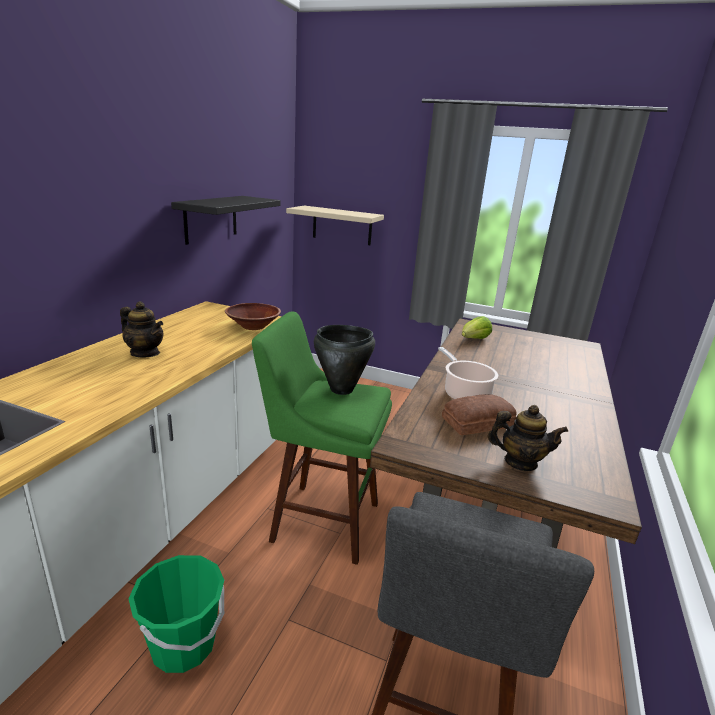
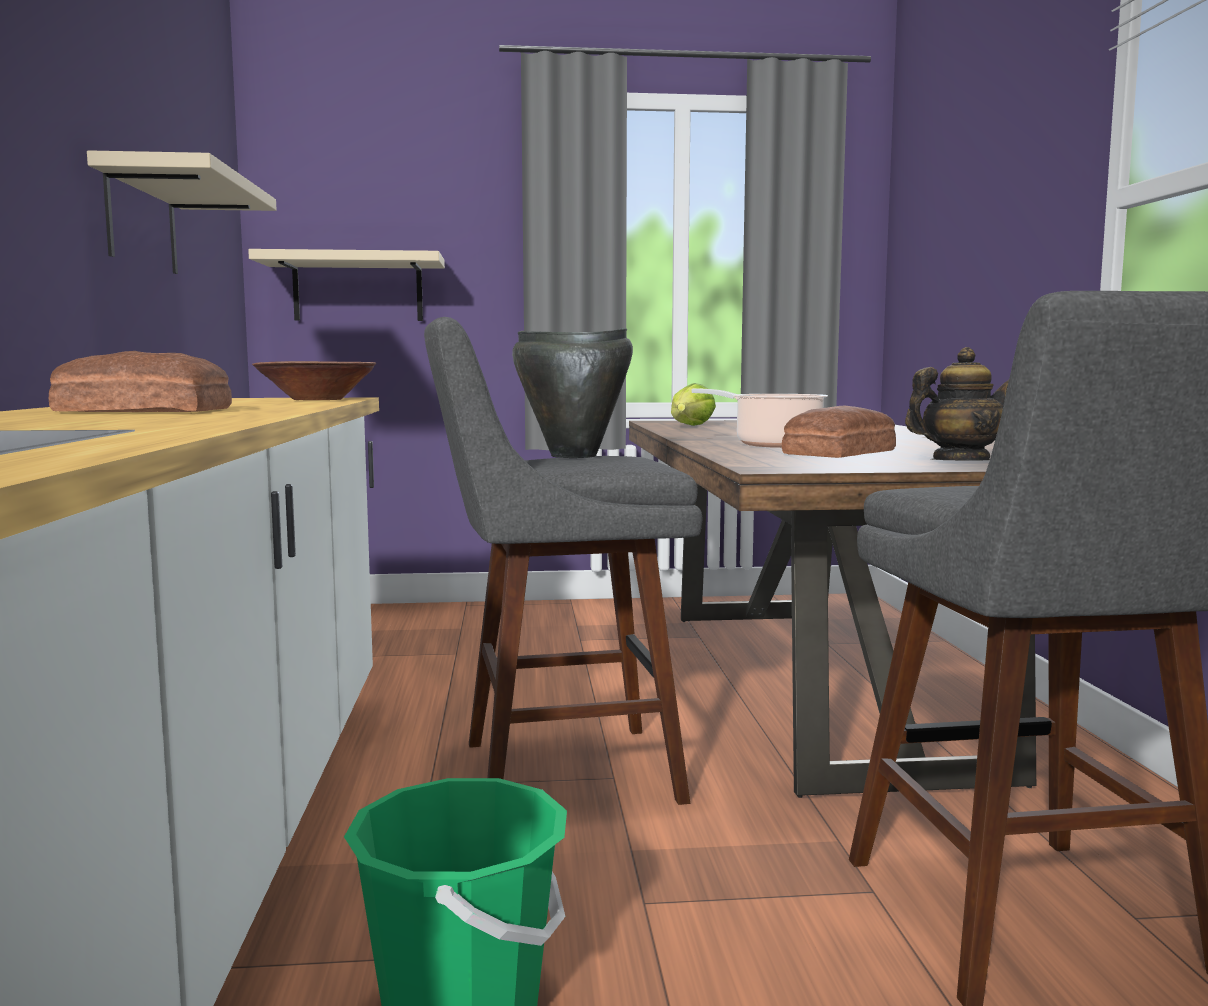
camera: 25 degrees left, 15 degrees down
(145, 353) = (143, 410): teapot -> bread
(211, 219) = (141, 221): black shelf -> beige shelf
(320, 520) = (556, 772): green stool -> grey stool

